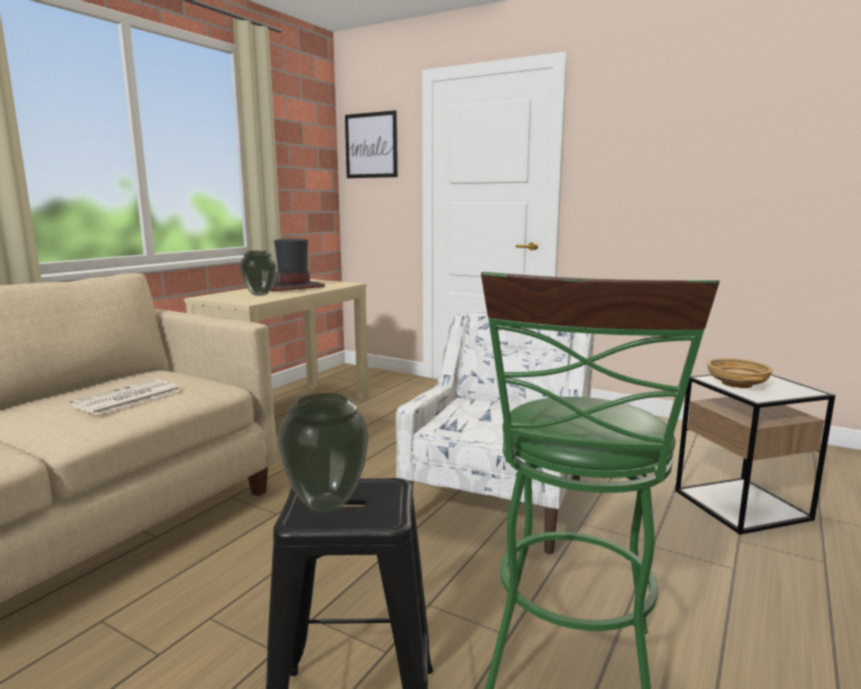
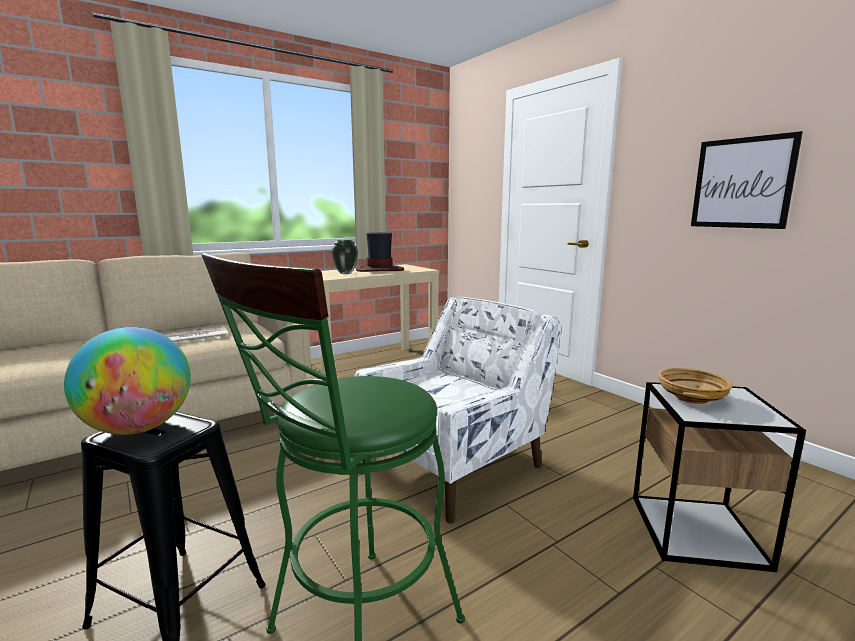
camera: 25 degrees right, 0 degrees up
(327, 504) = (138, 429): vase -> globe
(371, 145) = (470, 157): picture -> picture (742, 183)

